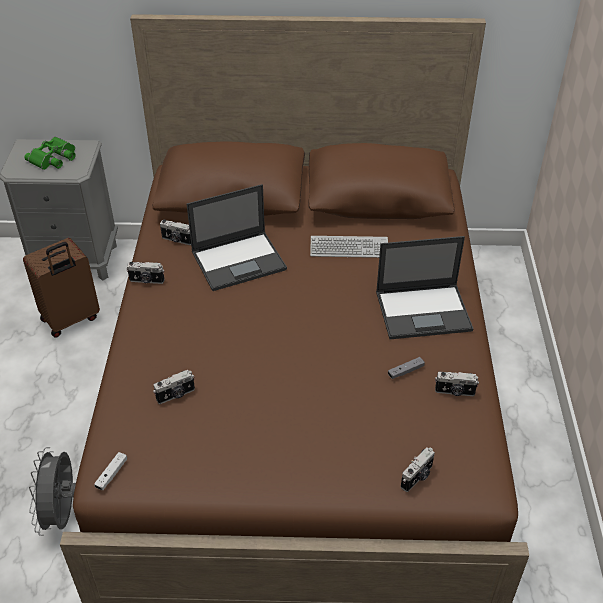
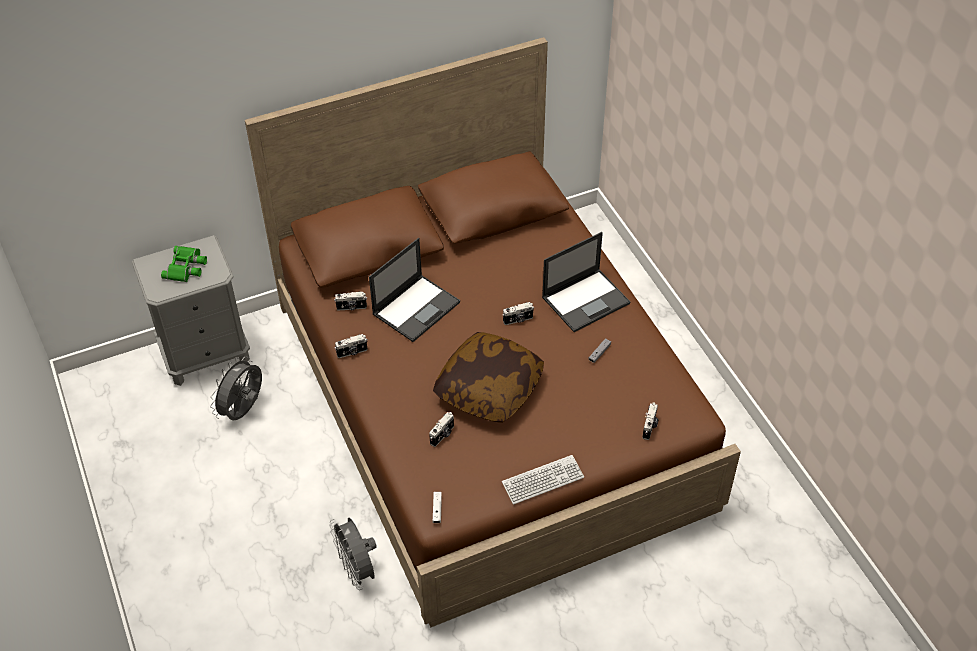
camera: 25 degrees left, 5 degrees up
(71, 320) = (244, 411): brown suitcase -> grey fan
(258, 364) = (489, 388): none -> pillow
(349, 248) = (498, 266): keyboard -> keyboard (543, 480)
(455, 392) = (642, 356): camera -> camera (518, 320)

